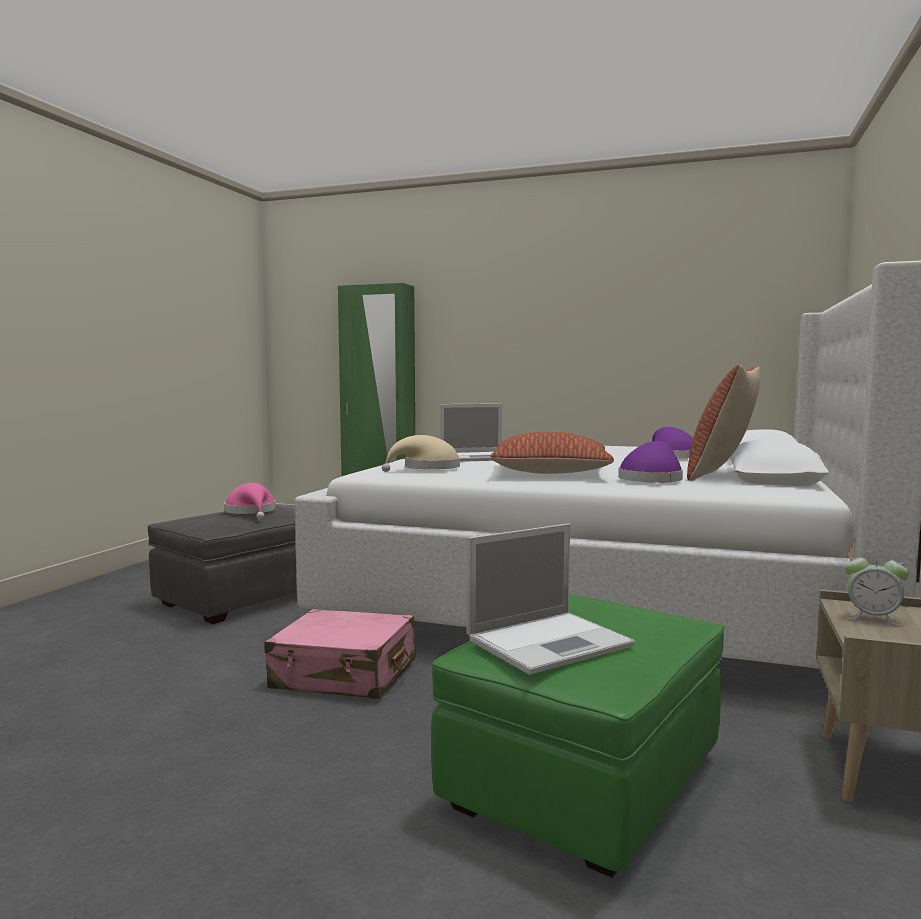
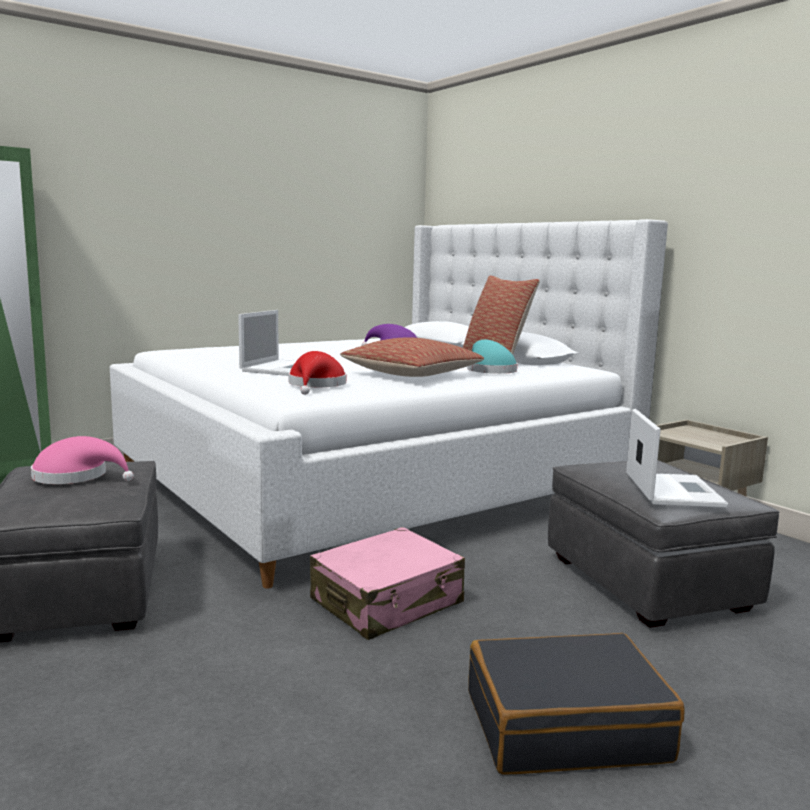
camera: 55 degrees left, 5 degrees up
(184, 805) = (565, 725): none -> black suitcase
(427, 469) = (316, 386): beige hat -> red hat
(585, 782) = (647, 583): green ottoman -> grey ottoman
(651, 480) = (489, 371): purple hat -> turquoise hat
(873, 618) = (688, 436): alarm clock -> none

